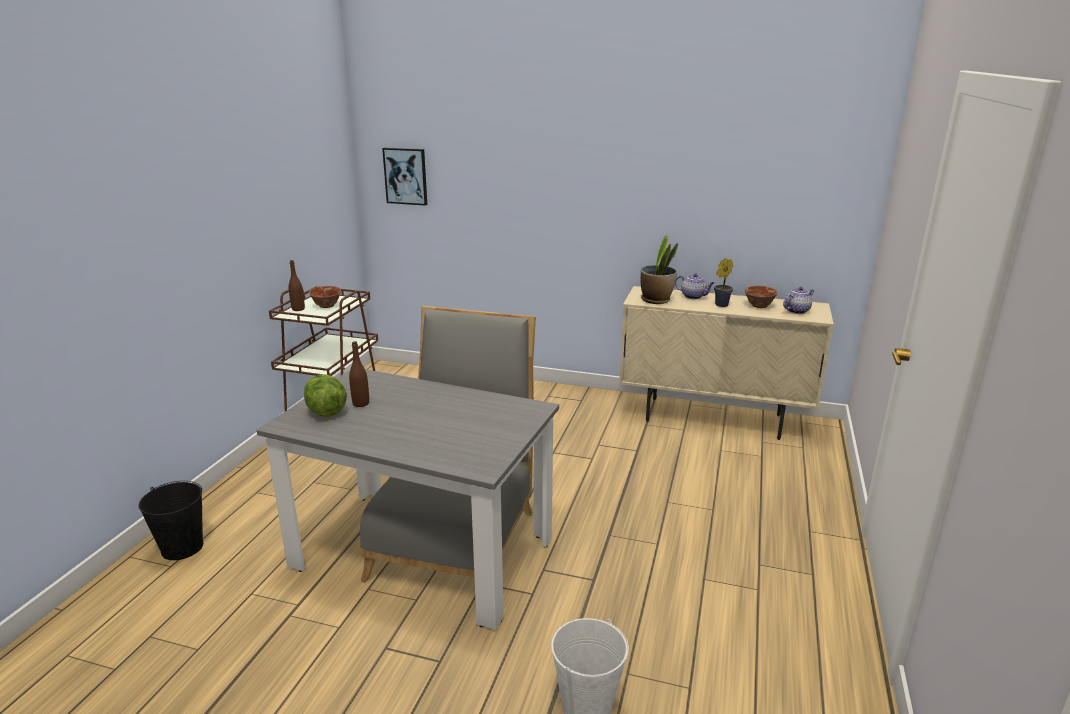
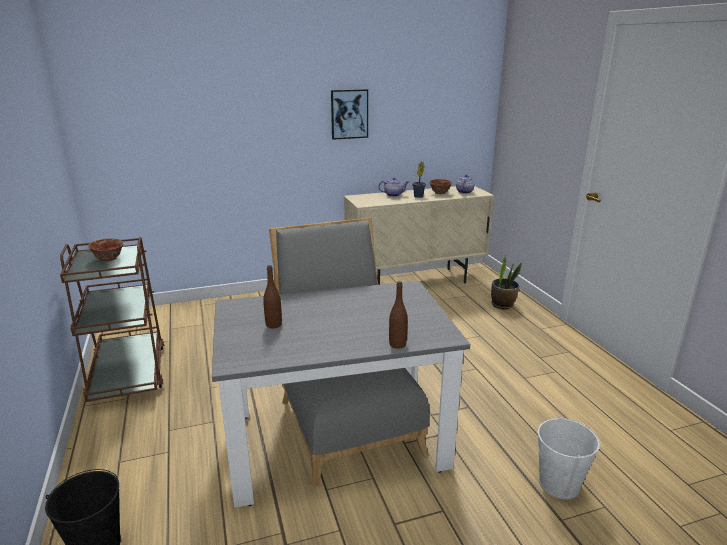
camera: 35 degrees left, 0 degrees up
(298, 309) = (82, 268): brown bottle -> brown bottle (397, 344)
(326, 411) = (253, 340): lettuce -> none
(406, 176) = (122, 126): picture -> picture (349, 114)
(656, 300) = (375, 201): potted plant -> potted plant (502, 305)

